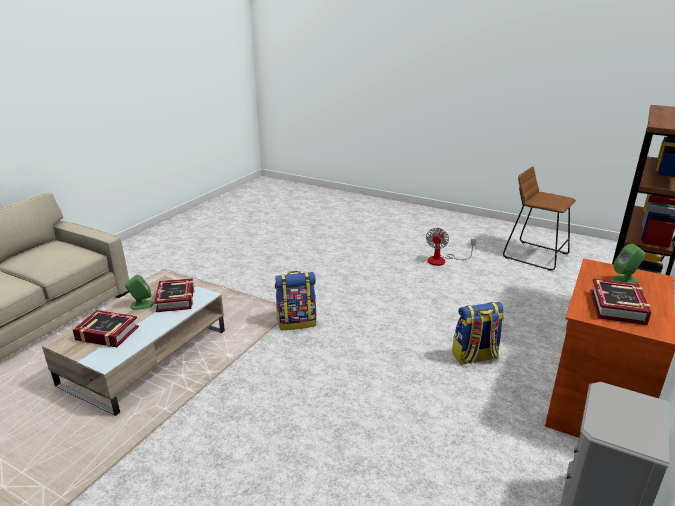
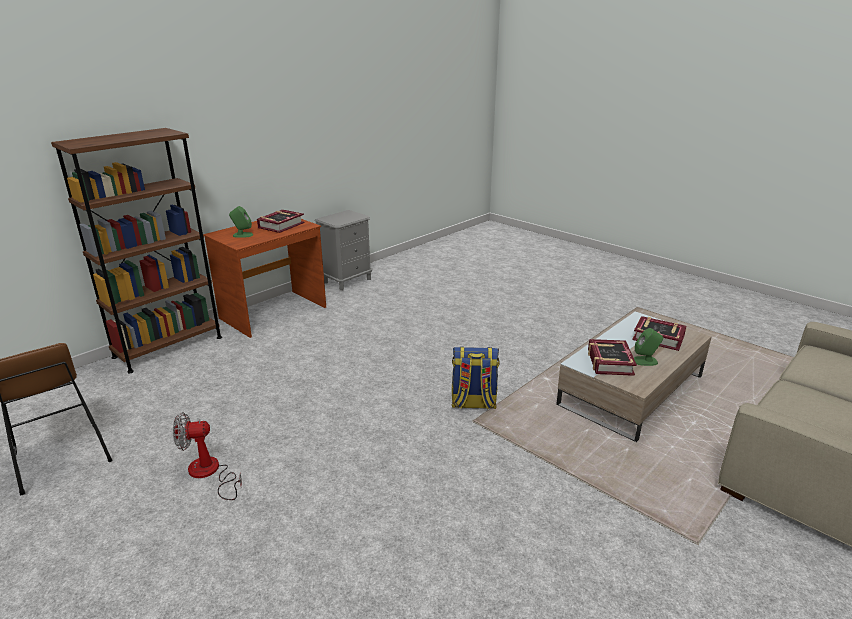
camera: 165 degrees left, 0 degrees up
(442, 260) = (209, 473): fan -> fan turned 135 degrees counterclockwise
(474, 357) = (323, 347): backpack -> none

